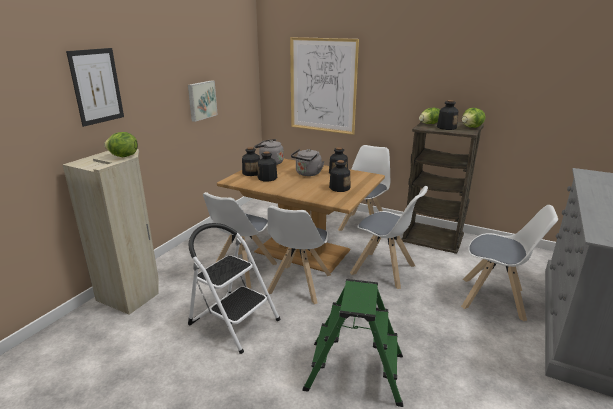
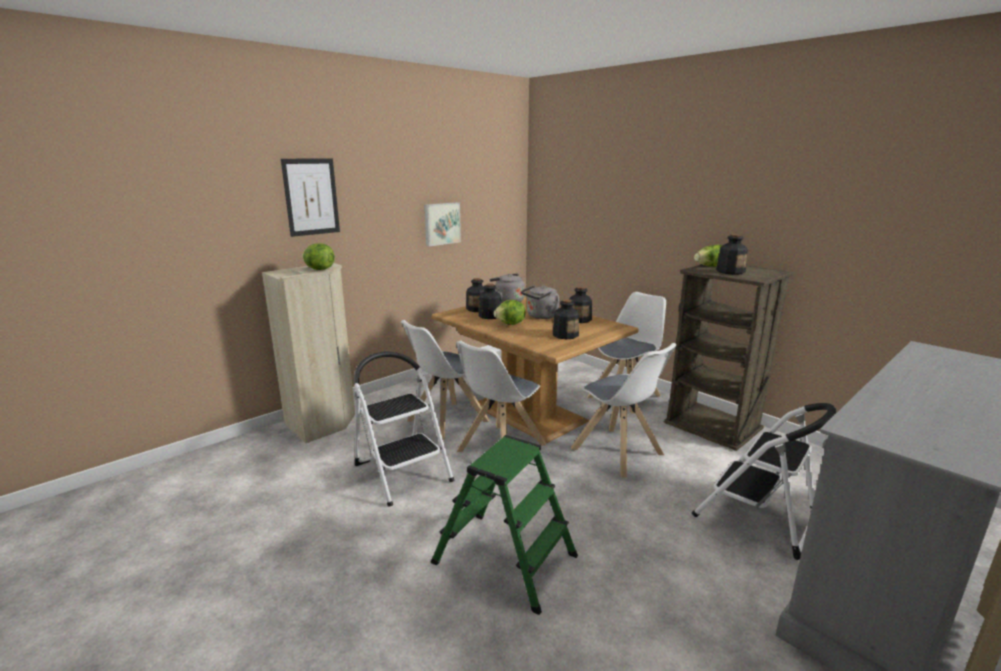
camera: 20 degrees right, 5 degrees down
(323, 86) = (594, 215): picture -> none
(471, 127) = (768, 274): lettuce -> lettuce (510, 324)
(495, 299) = (758, 519): chair -> step ladder

